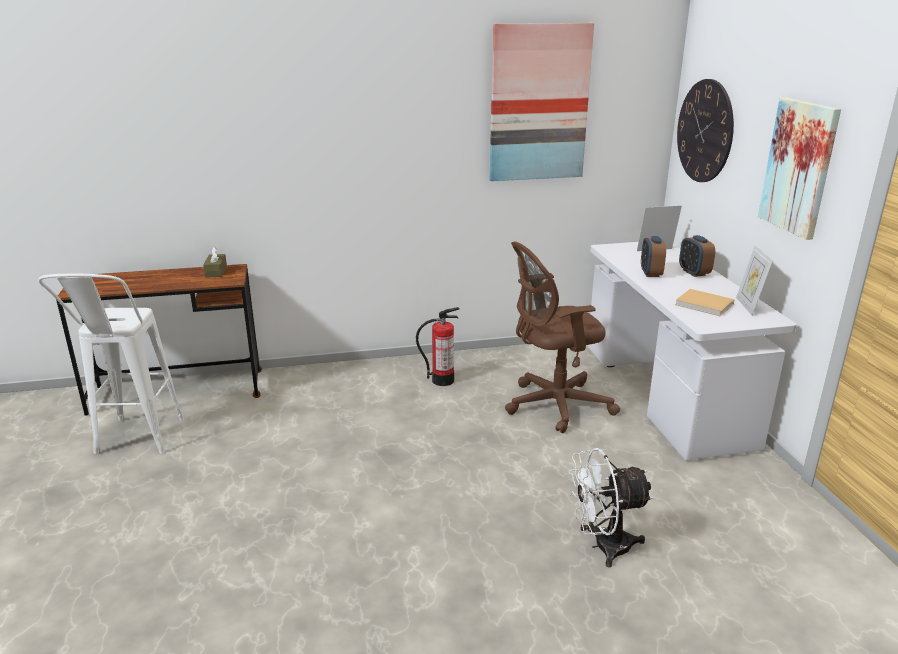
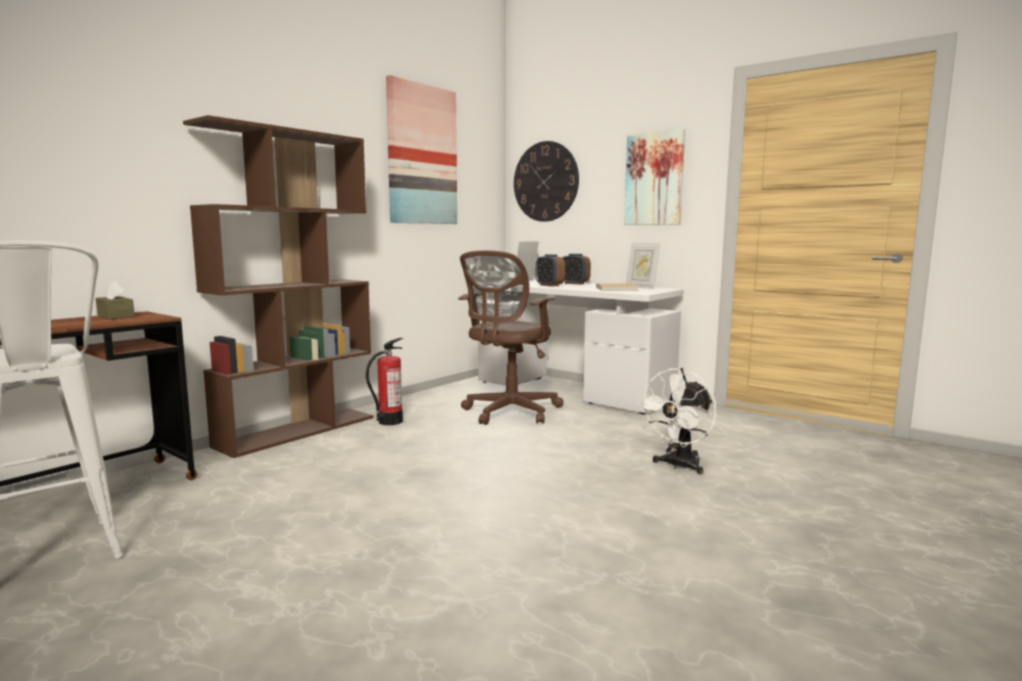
camera: 40 degrees left, 15 degrees down
(367, 368) = (297, 431): none -> brown bookcase

